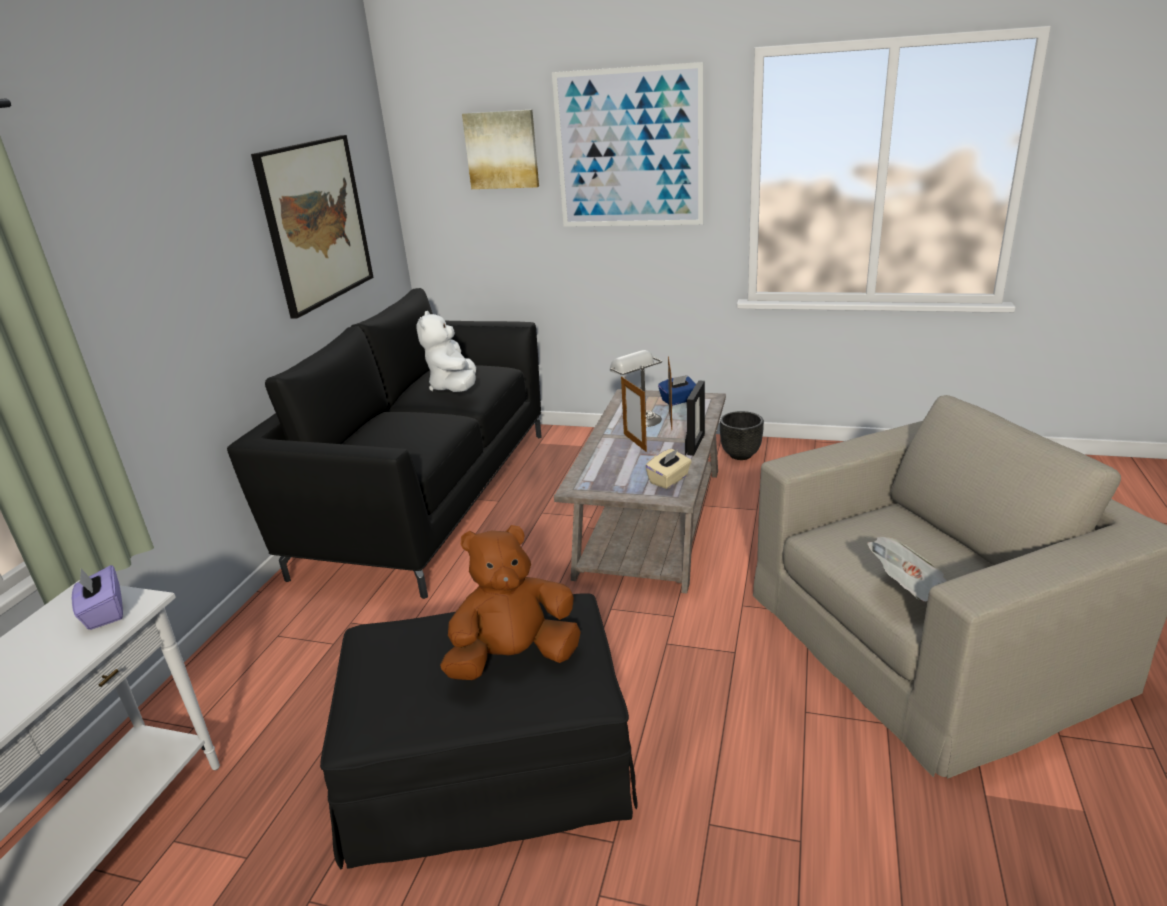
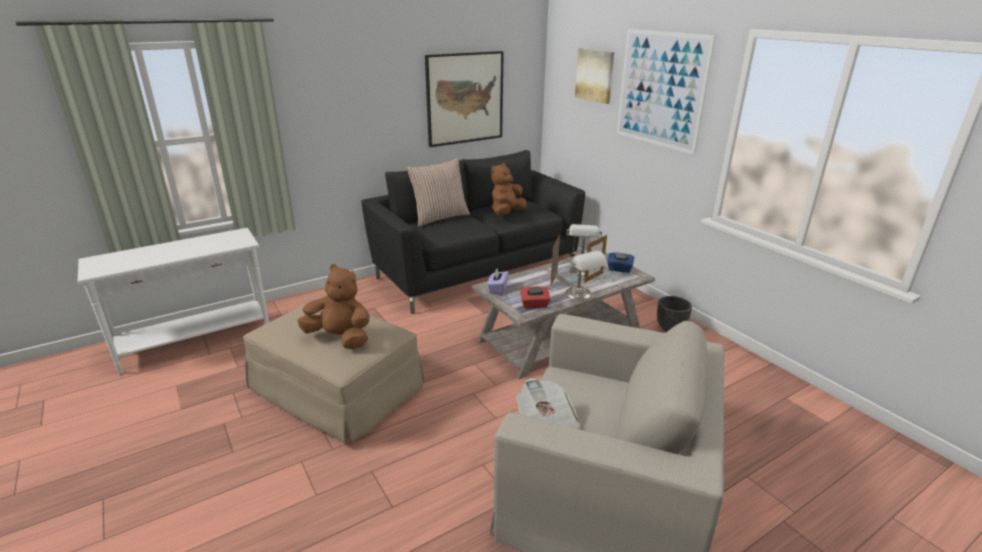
camera: 40 degrees right, 0 degrees up
(104, 612) = (234, 241): purple tissue box -> purple tissue box (497, 289)
(368, 429) = (439, 217): none -> pillow
(454, 388) = (506, 213): white plush toy -> brown plush toy
(489, 765) = (338, 391): black ottoman -> beige ottoman
(669, 480) = (534, 305): beige tissue box -> red tissue box
(695, 444) = (582, 295): picture frame -> white table lamp

